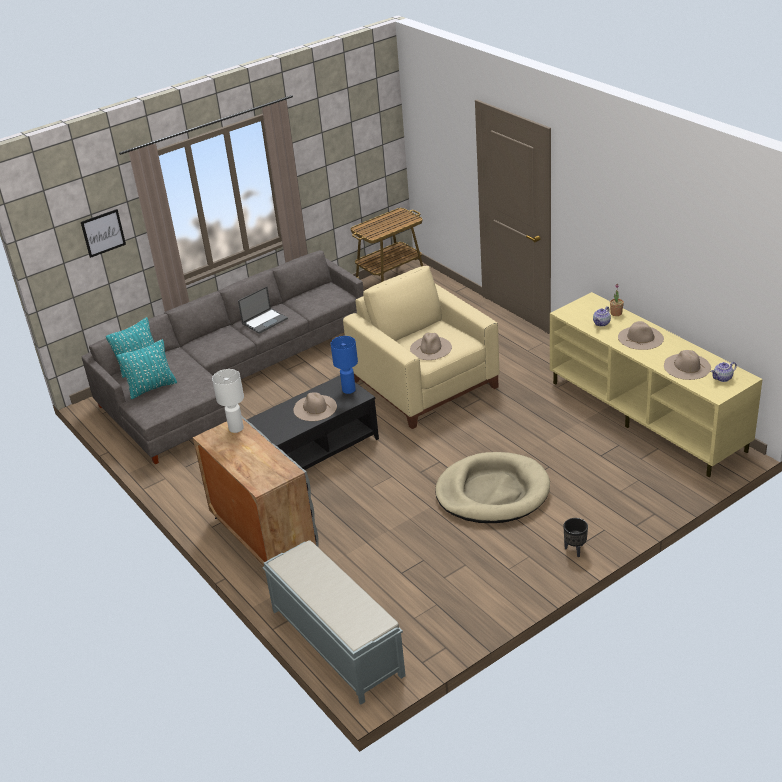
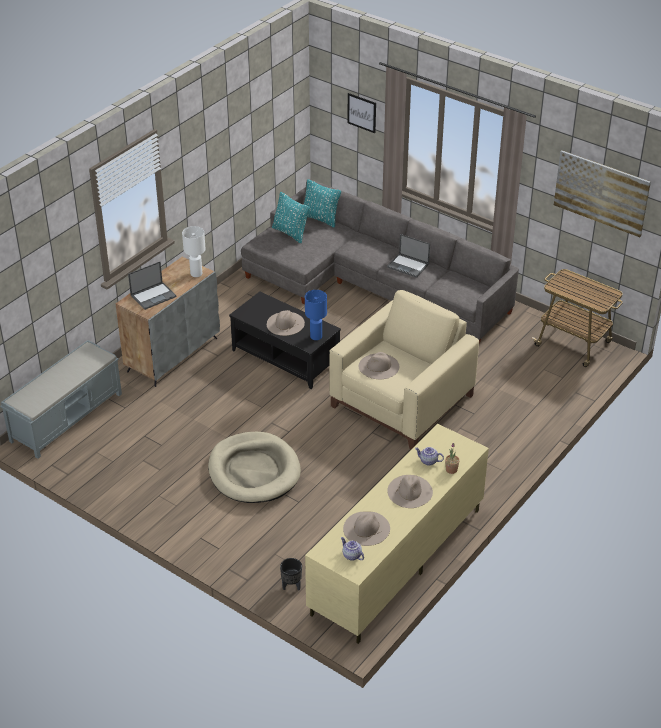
camera: 70 degrees right, 5 degrees up
(259, 464) = (153, 295): none -> laptop
(355, 133) = (601, 193): none -> picture
(575, 550) = (188, 533): black planter -> black planter (291, 586)

